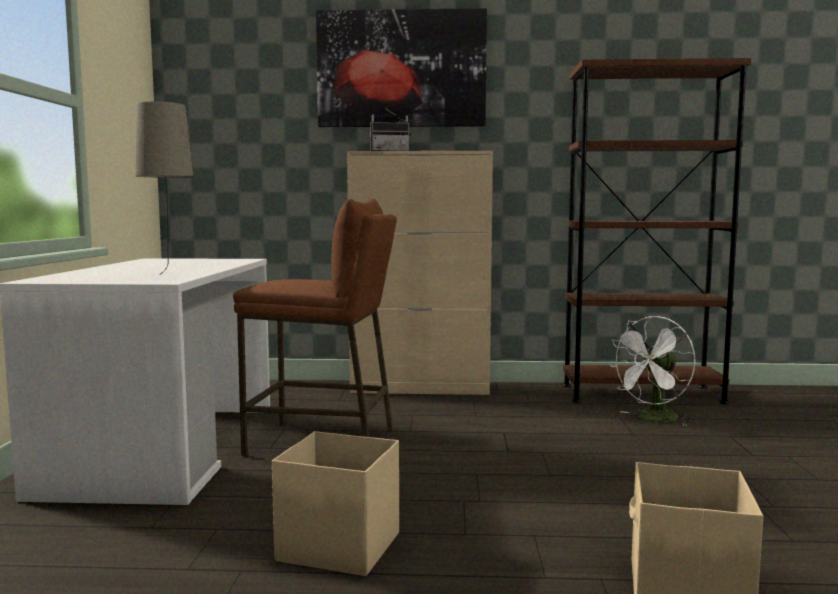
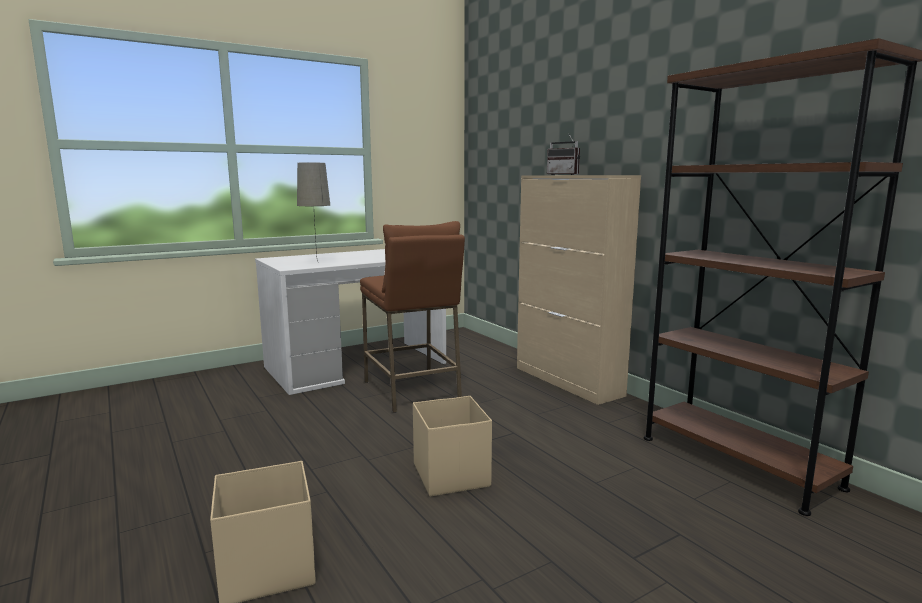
camera: 55 degrees right, 5 degrees up
(338, 546) = (266, 442): beige storage box -> beige storage box (451, 474)
(401, 69) = (586, 97): picture -> none
(653, 419) = (659, 484): white fan -> none

